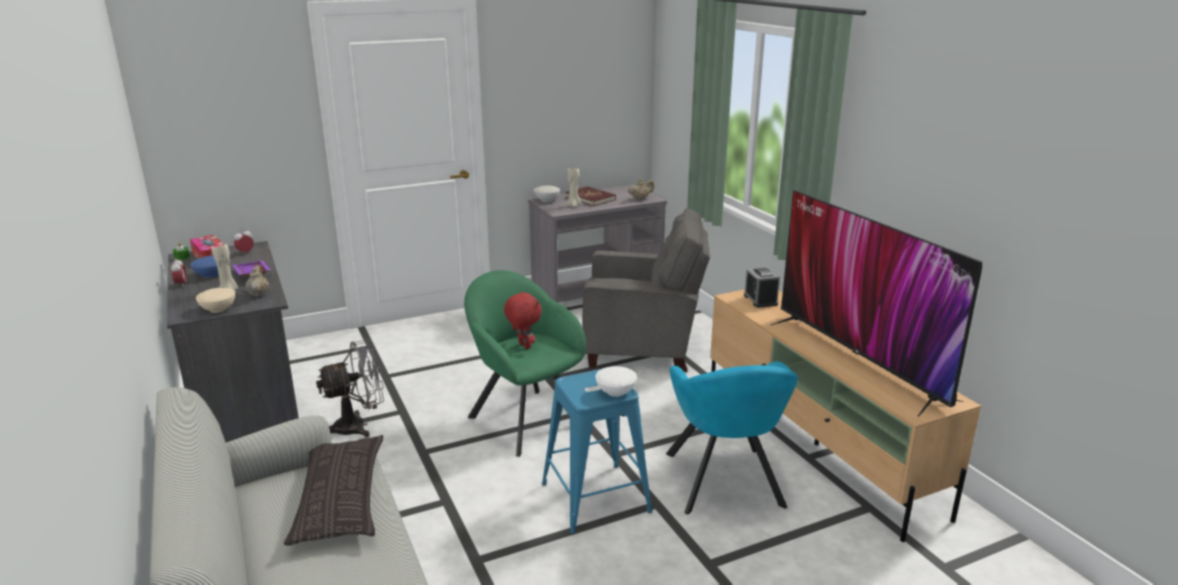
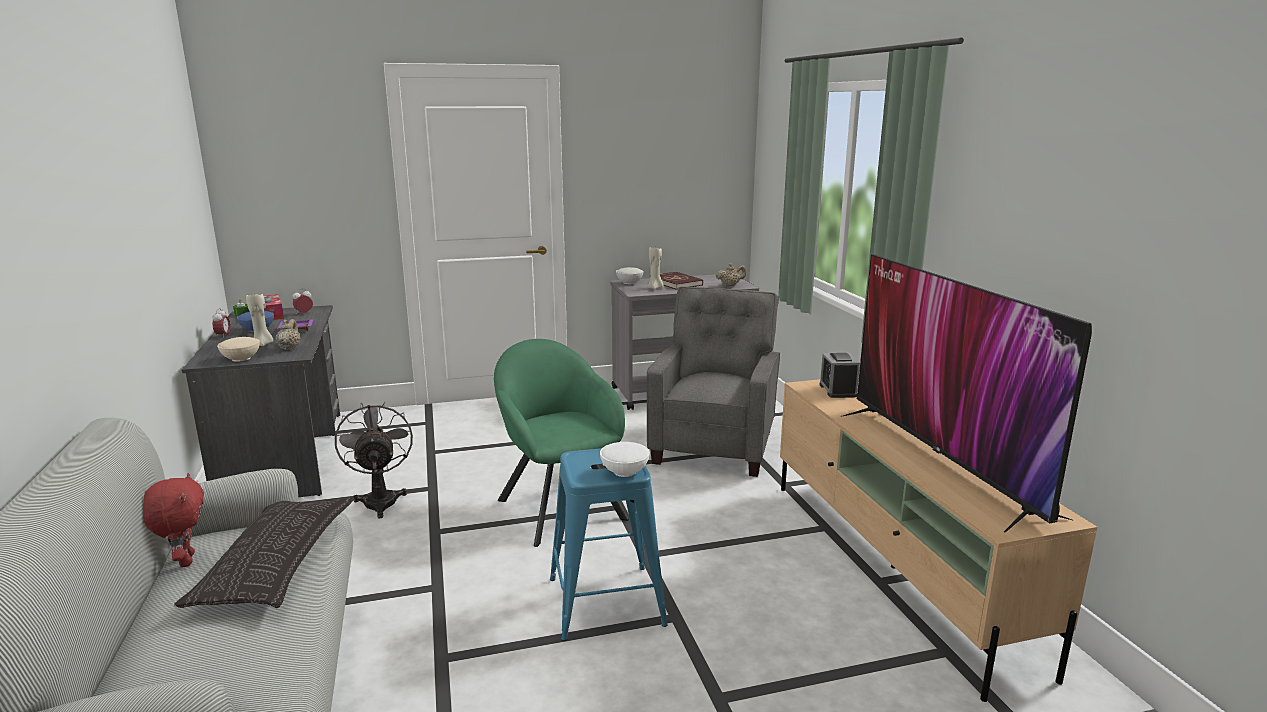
camera: 10 degrees right, 5 degrees down
(358, 426) = (380, 499): grey fan -> grey fan turned 90 degrees counterclockwise
(523, 346) = (556, 422): red plush toy -> red plush toy (185, 561)
(642, 349) = (714, 446): grey armchair -> grey armchair turned 90 degrees counterclockwise
(725, 483) = (767, 601): turquoise armchair -> none

